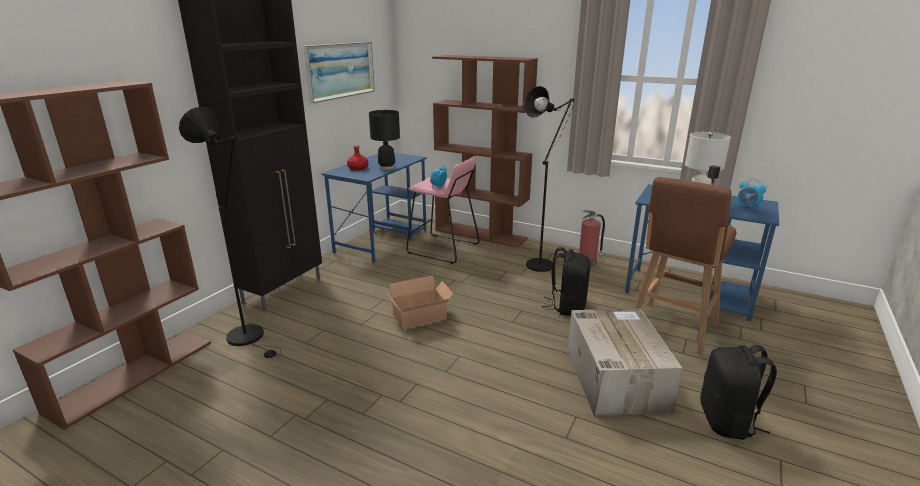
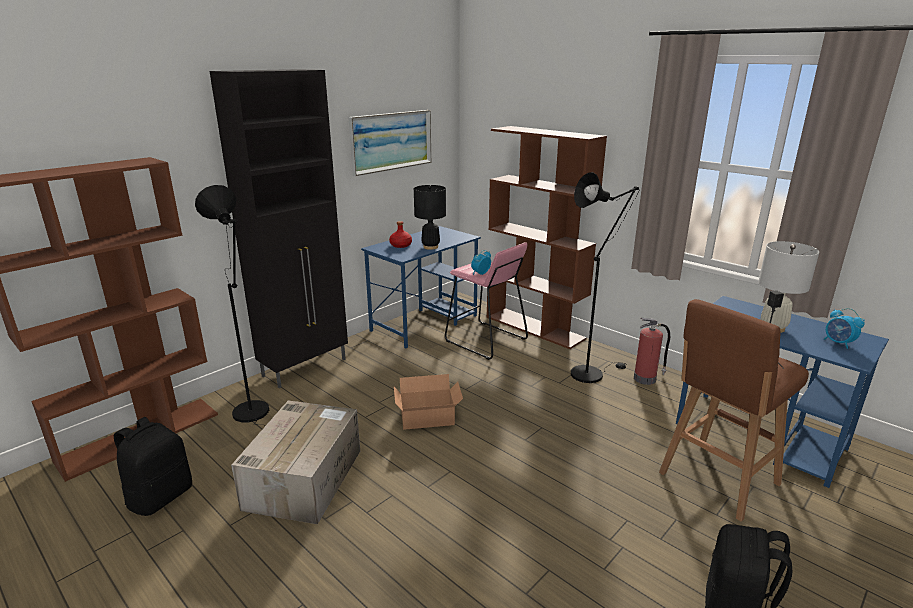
camera: 15 degrees right, 0 degrees up
(567, 306) = (596, 430): black backpack -> black backpack (160, 496)
(614, 378) = (616, 531): cardboard box -> cardboard box (304, 477)

